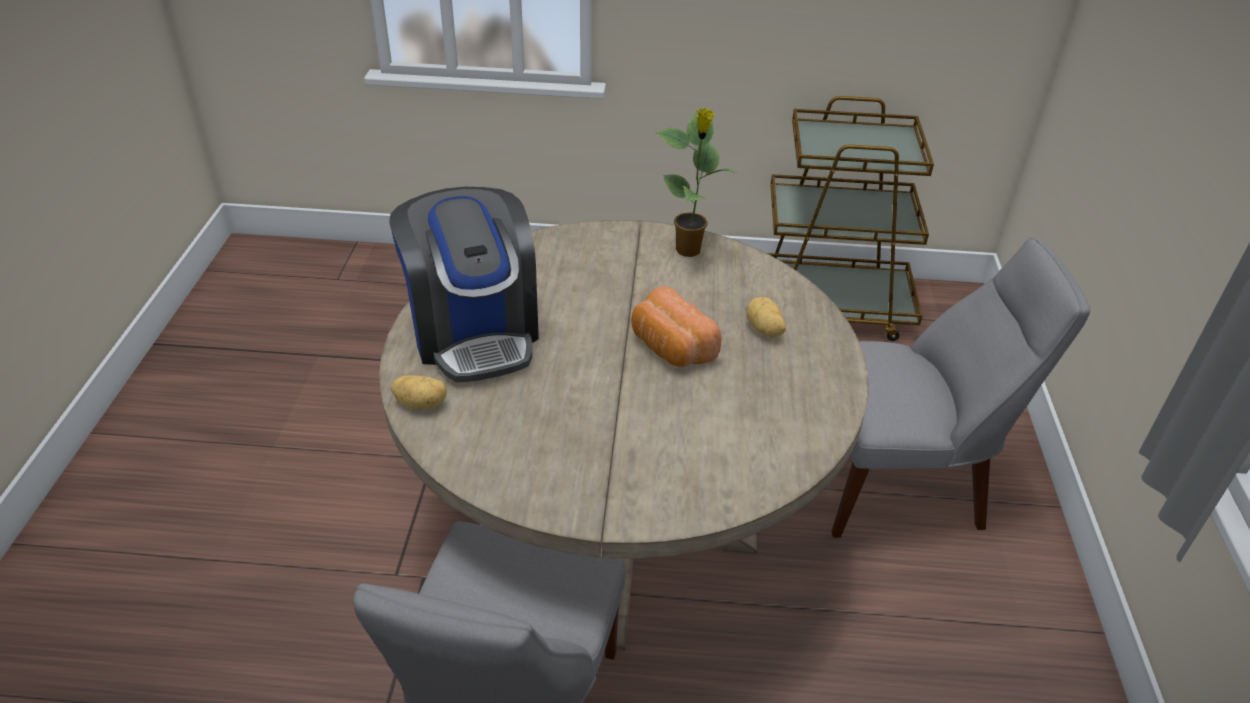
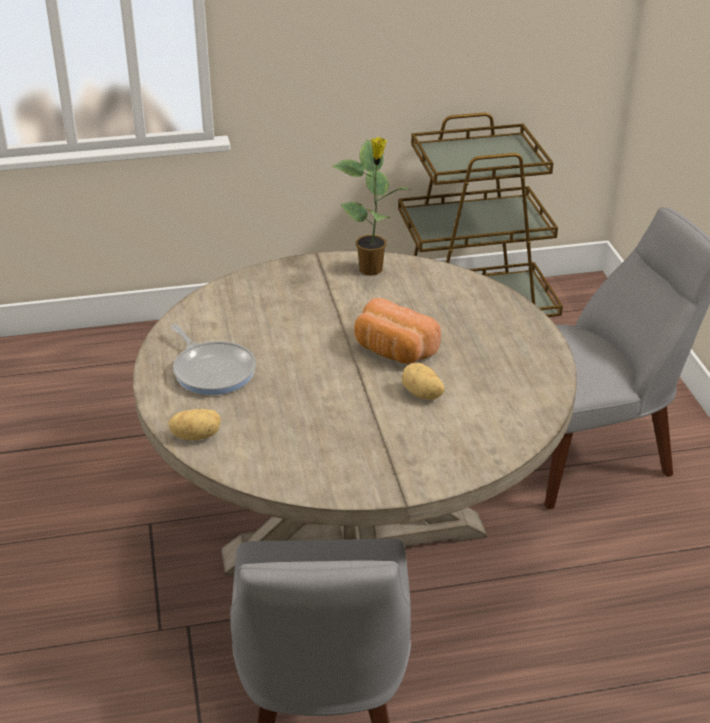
camera: 15 degrees left, 5 degrees down
(474, 332) = (212, 370): coffee machine -> frying pan
(764, 330) = (466, 322): potato -> potato (422, 394)

